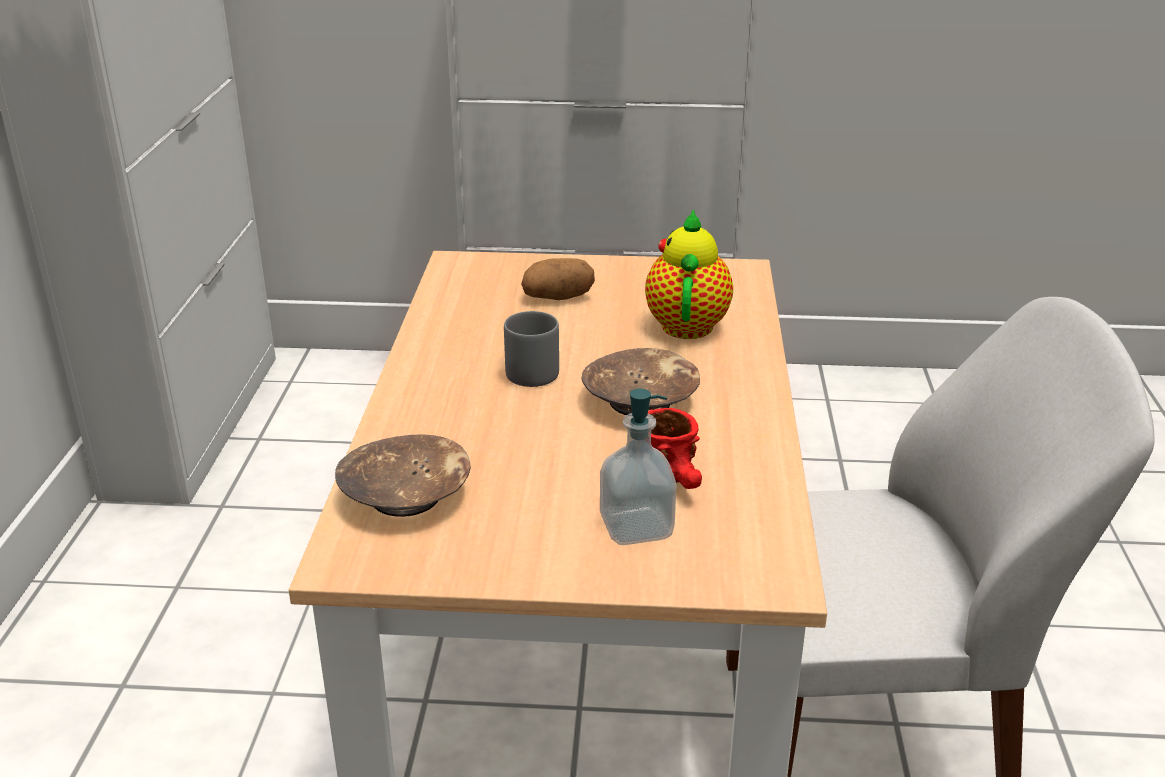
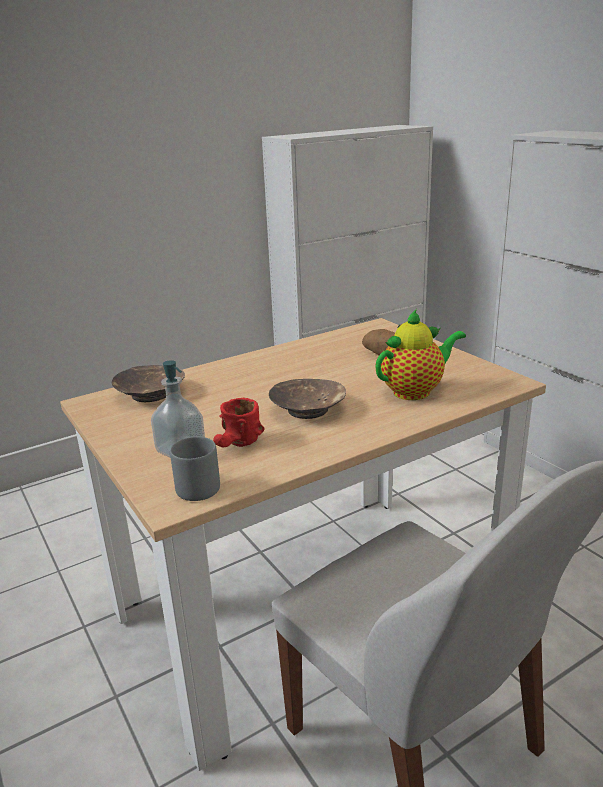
camera: 55 degrees right, 5 degrees down
(528, 371) = (296, 376): grey mug -> grey mug (200, 486)

